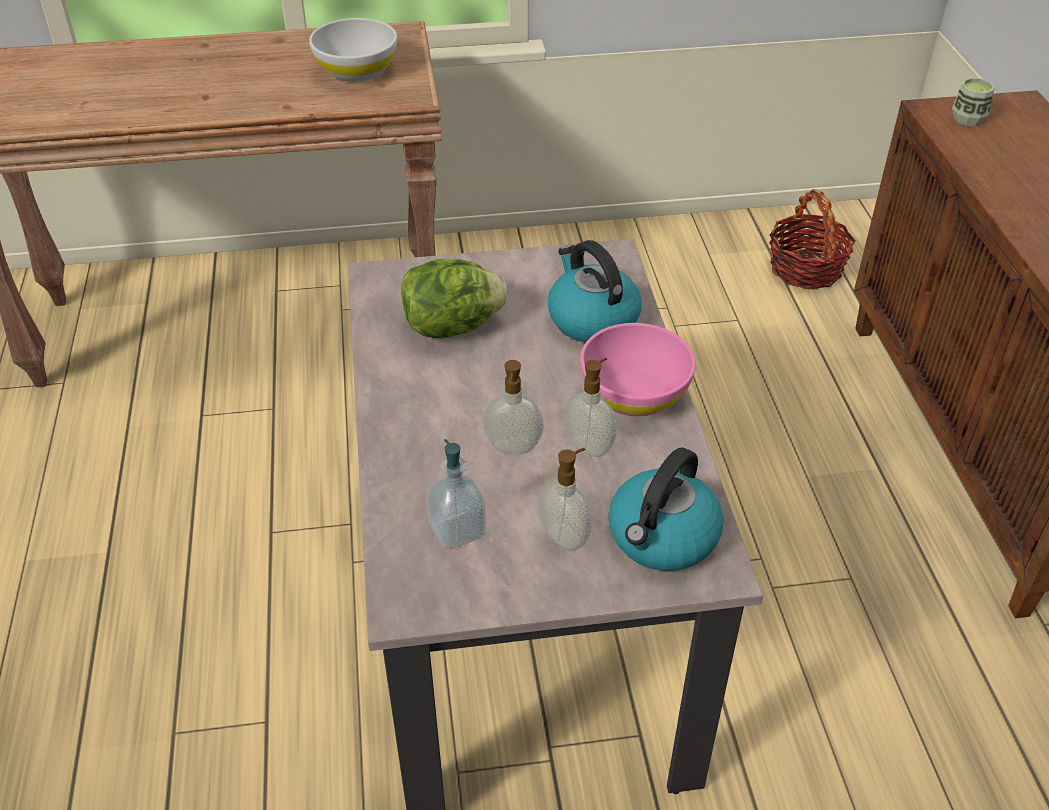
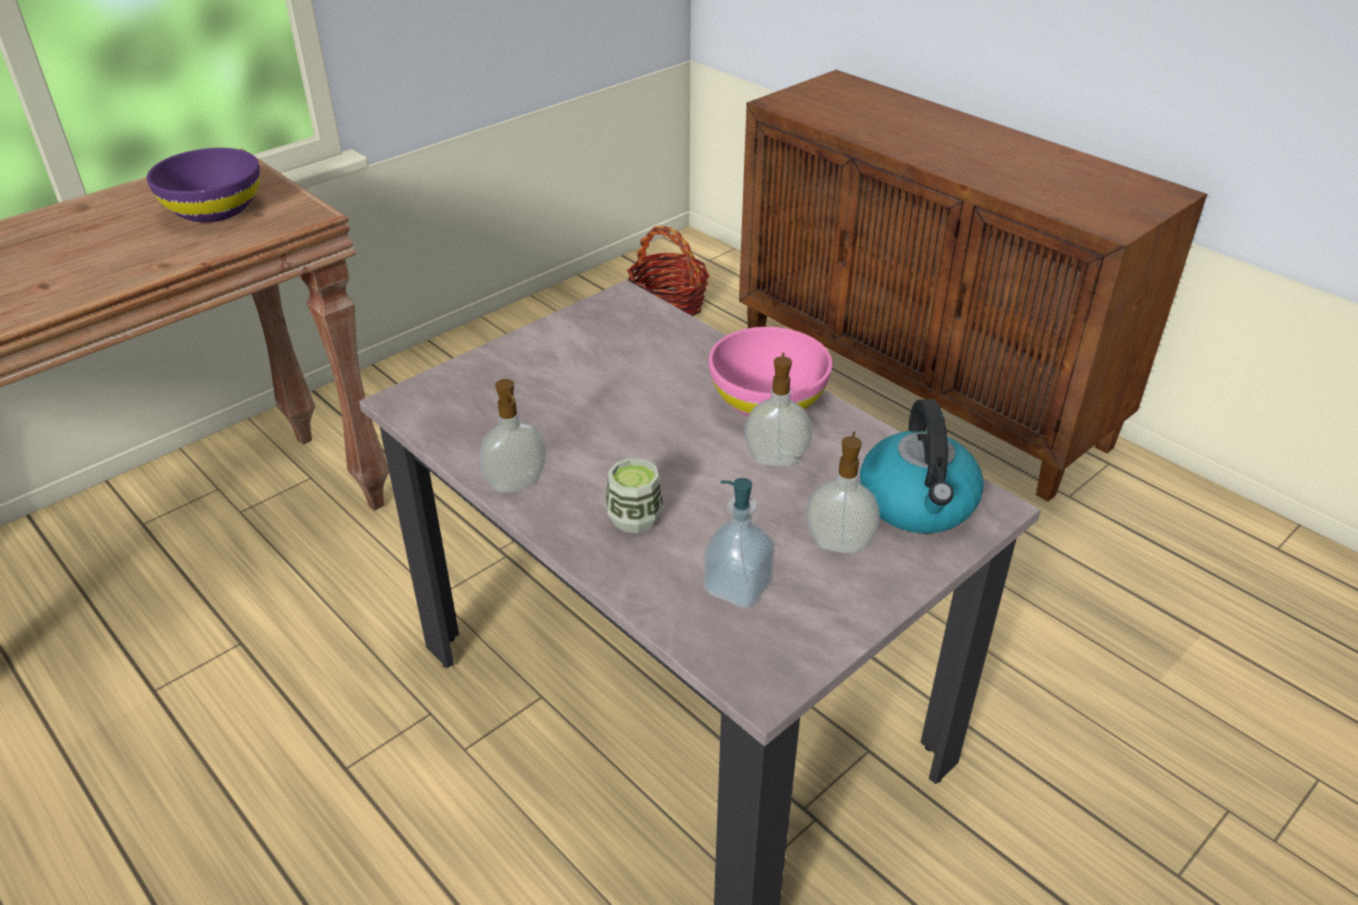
camera: 35 degrees left, 5 degrees down
(357, 71) = (215, 210): white bowl -> purple bowl
(452, 327) = (536, 414): lettuce -> none
(513, 448) = (710, 492): soap dispenser -> soap dispenser (517, 485)
(591, 319) = (662, 356): kettle -> none
(968, 119) = (811, 101): cup -> cup (634, 518)

